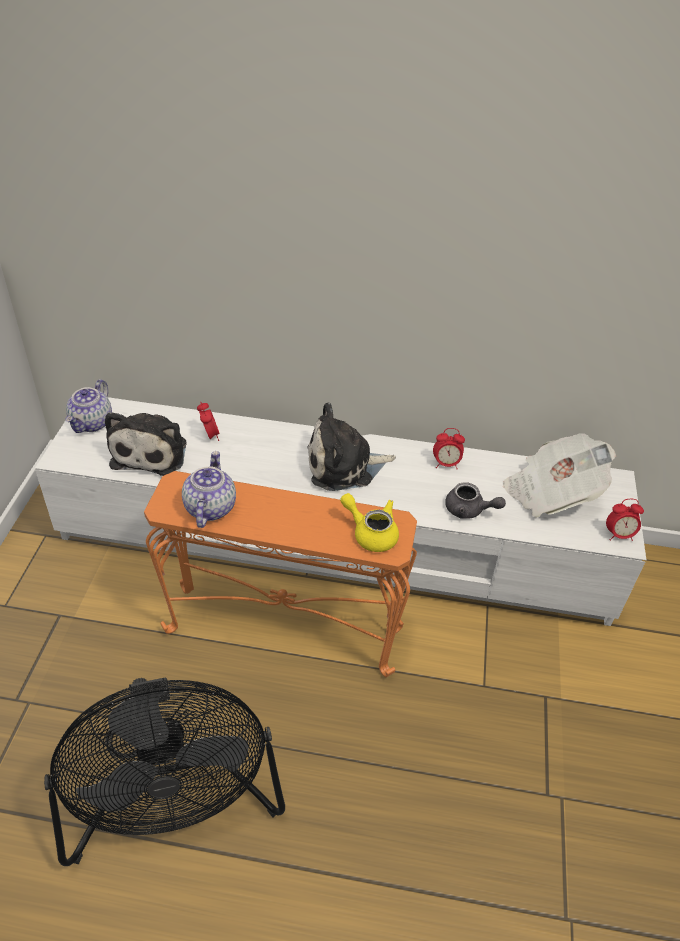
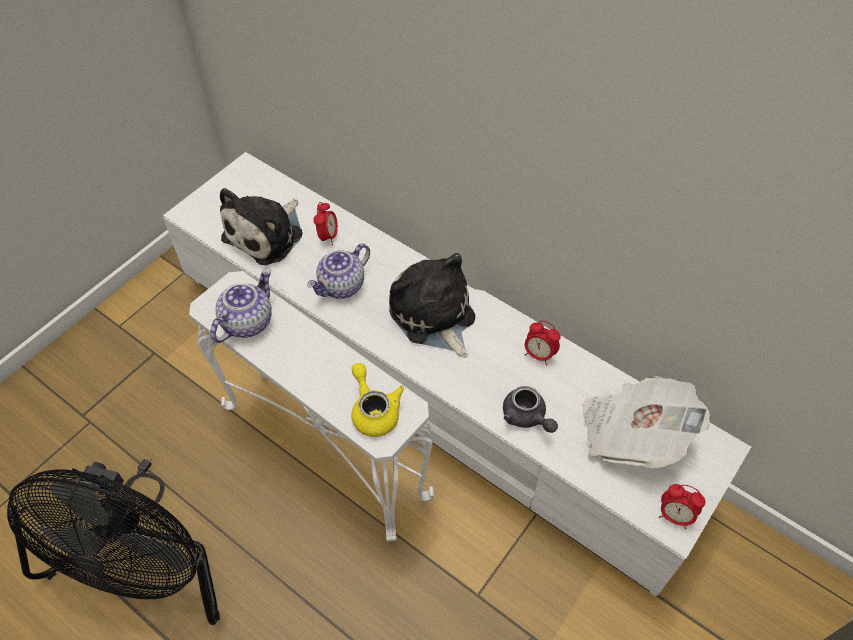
camera: 30 degrees right, 10 degrees up
(92, 423) = (235, 186): teapot -> teapot (342, 286)
(282, 632) = (324, 451): orange side table -> white side table
(344, 465) = (433, 316): plush toy -> plush toy turned 45 degrees clockwise

